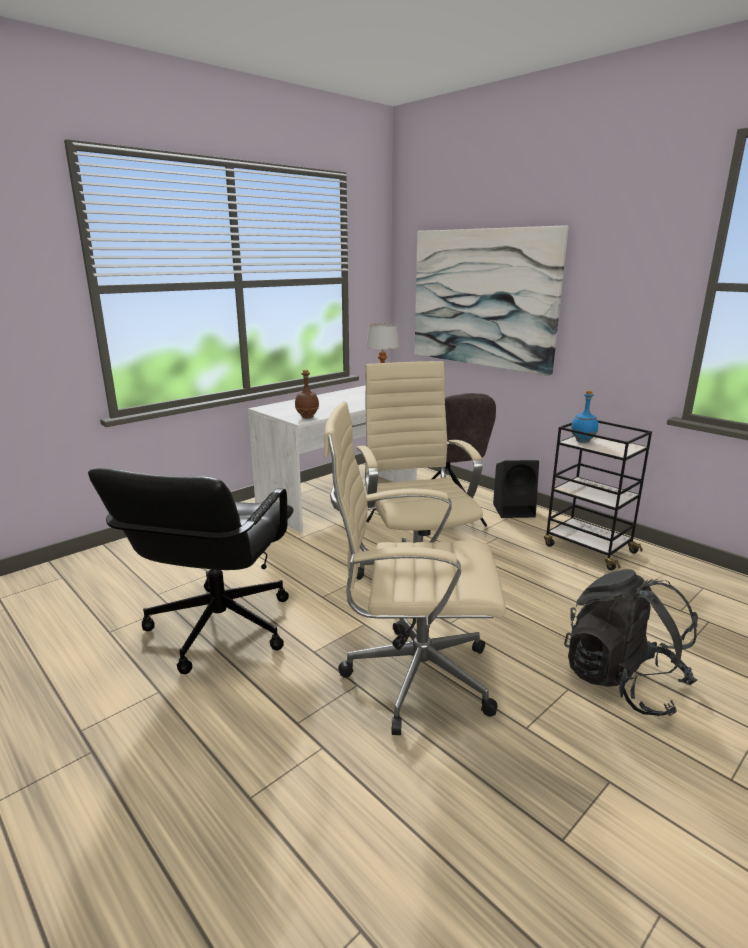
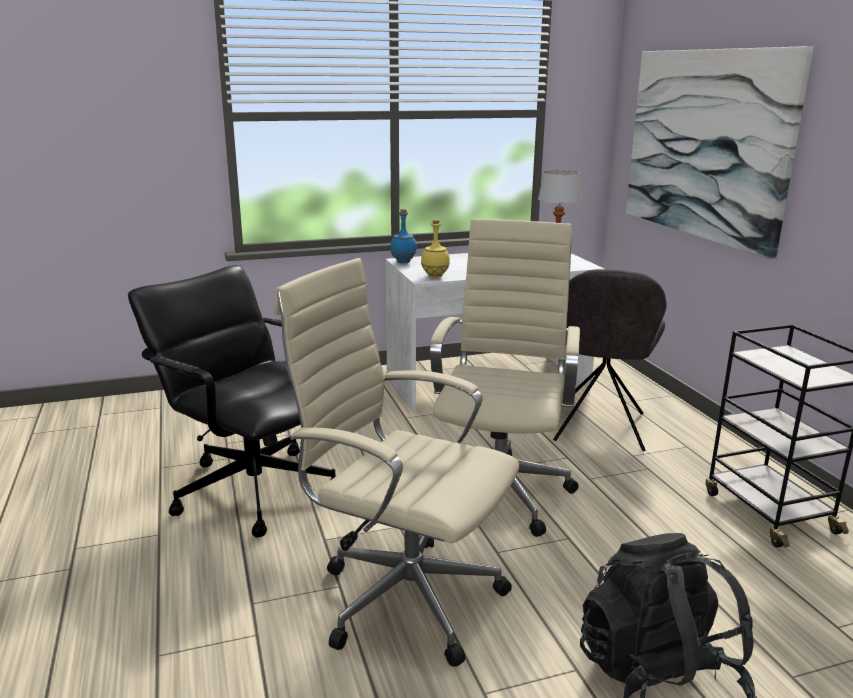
camera: 25 degrees right, 0 degrees up
(218, 627) = (255, 489): black office chair -> black office chair turned 90 degrees clockwise
(307, 417) = (435, 276): brown bottle -> yellow bottle
(514, 510) = (703, 440): black speaker -> none
(582, 441) = (769, 356): blue bottle -> blue bottle (404, 262)

